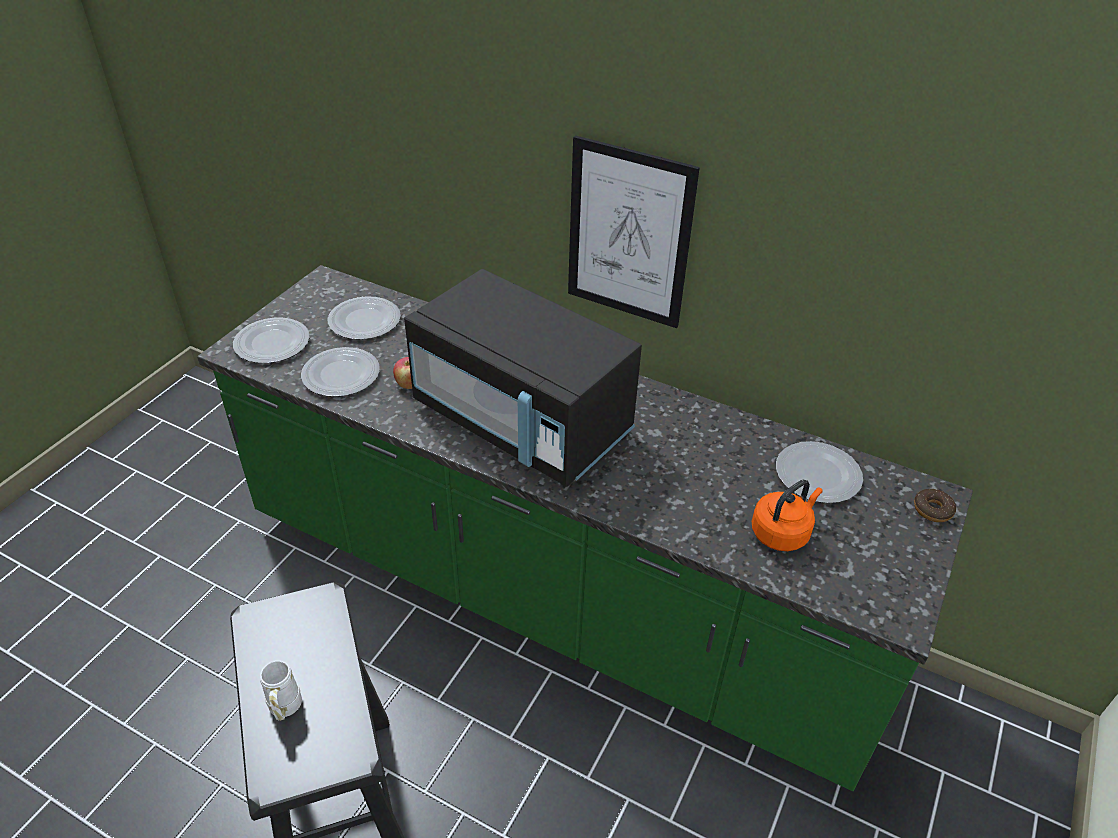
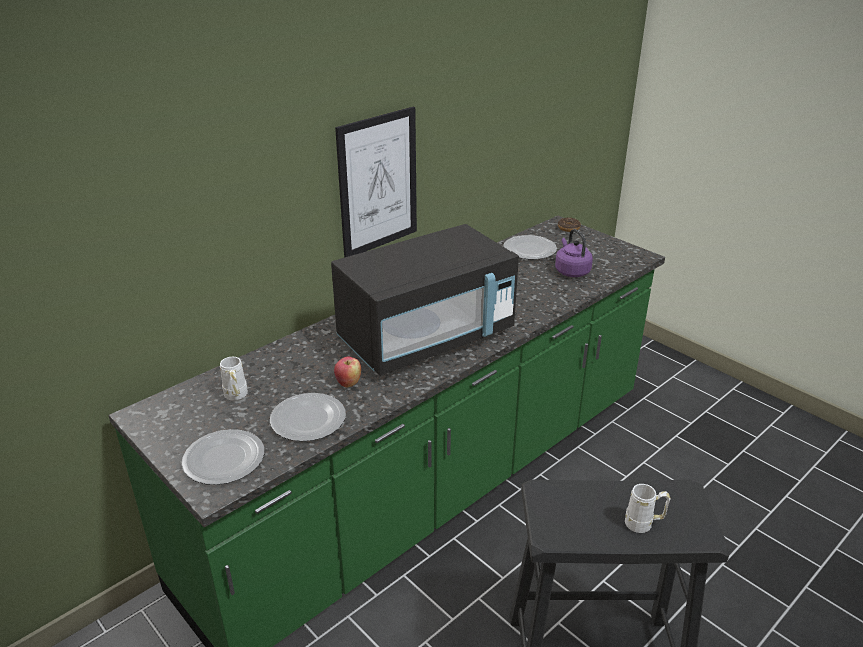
camera: 70 degrees left, 10 degrees down
(364, 321) = (236, 397): plate -> white mug
(782, 532) = (571, 271): orange kettle -> purple kettle

